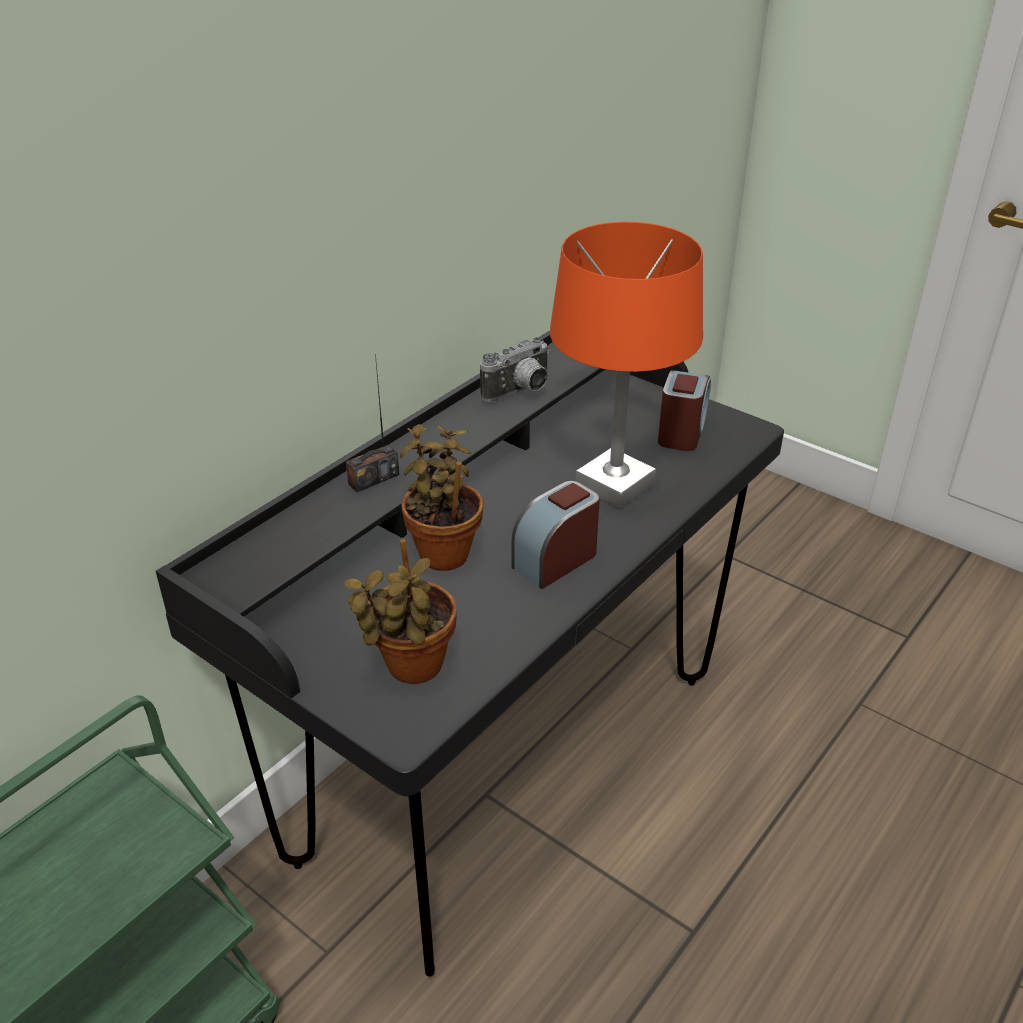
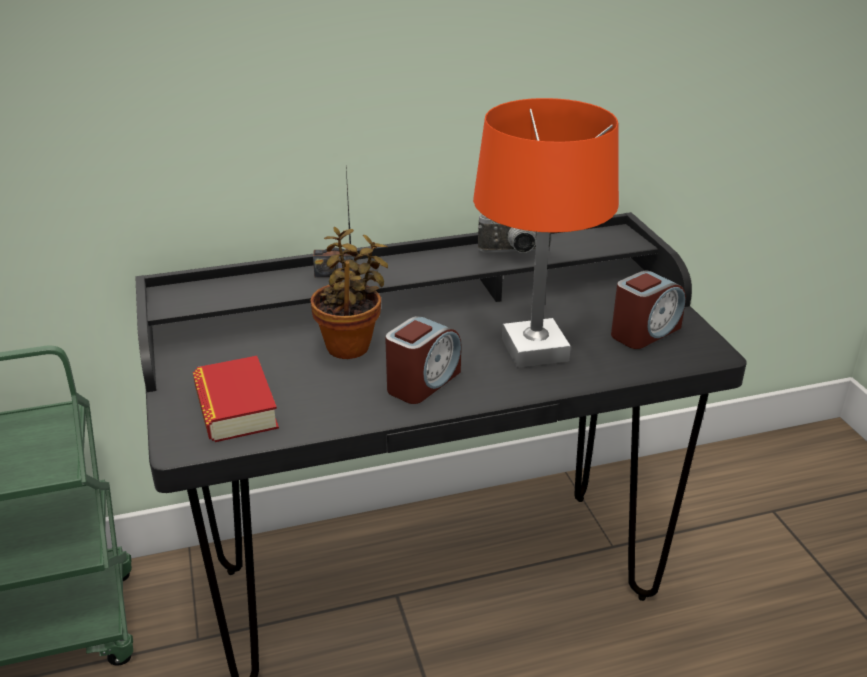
camera: 35 degrees right, 5 degrees down
(410, 669) = (236, 408): potted plant -> book
(555, 560) = (423, 382): alarm clock -> alarm clock turned 135 degrees clockwise

